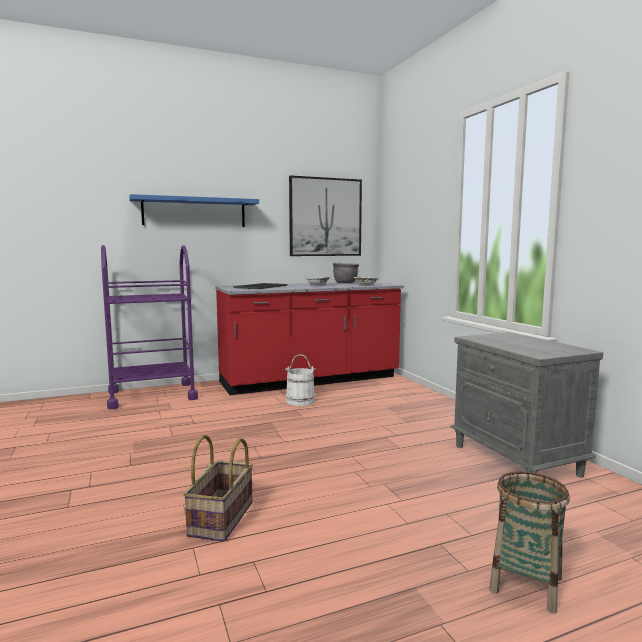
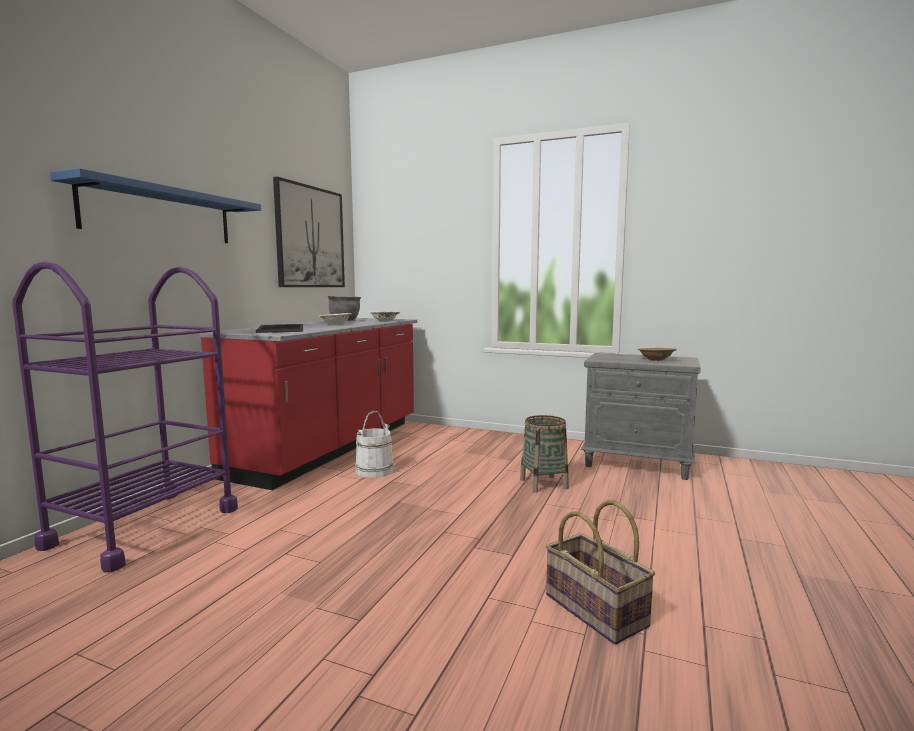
camera: 45 degrees left, 0 degrees up
(525, 584) = (816, 537): basket -> basket (543, 484)
(533, 346) = (656, 359): none -> brown bowl

